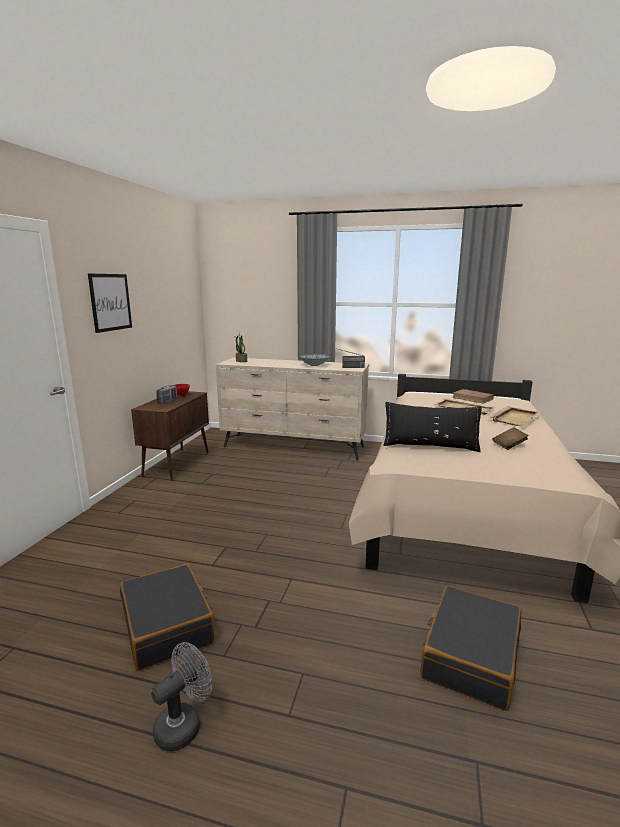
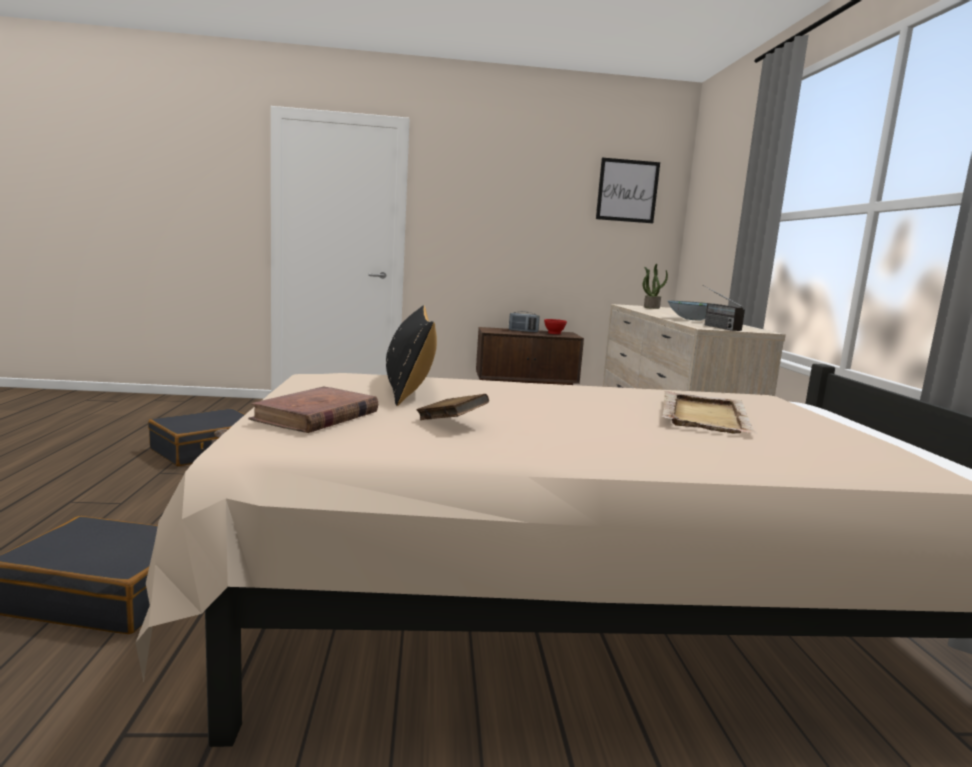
camera: 70 degrees right, 5 degrees down
(110, 302) = (479, 203): picture -> picture (627, 191)
(184, 724) = (84, 469): grey fan -> none
(472, 398) = (824, 429): brown book -> brown book (316, 416)
(515, 418) = (693, 447): beige tray -> none

